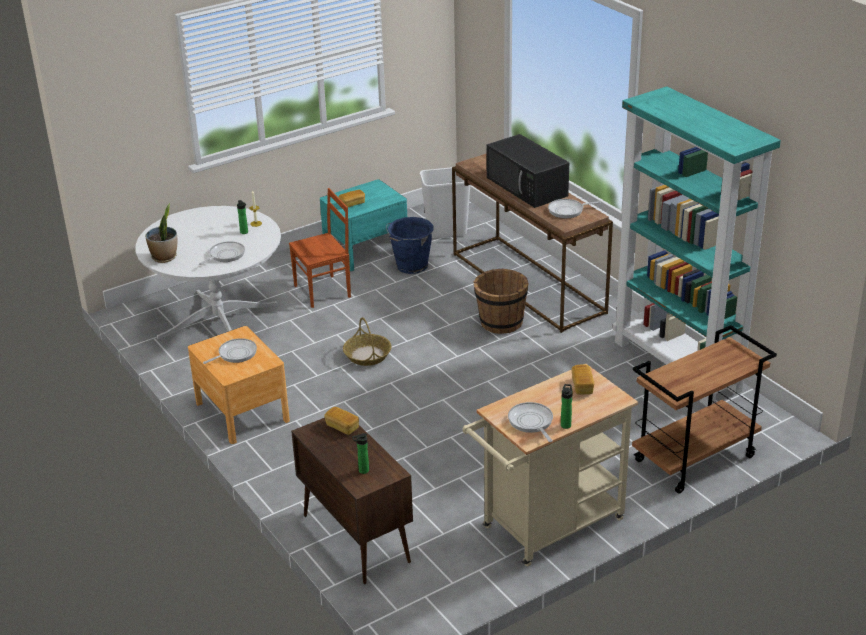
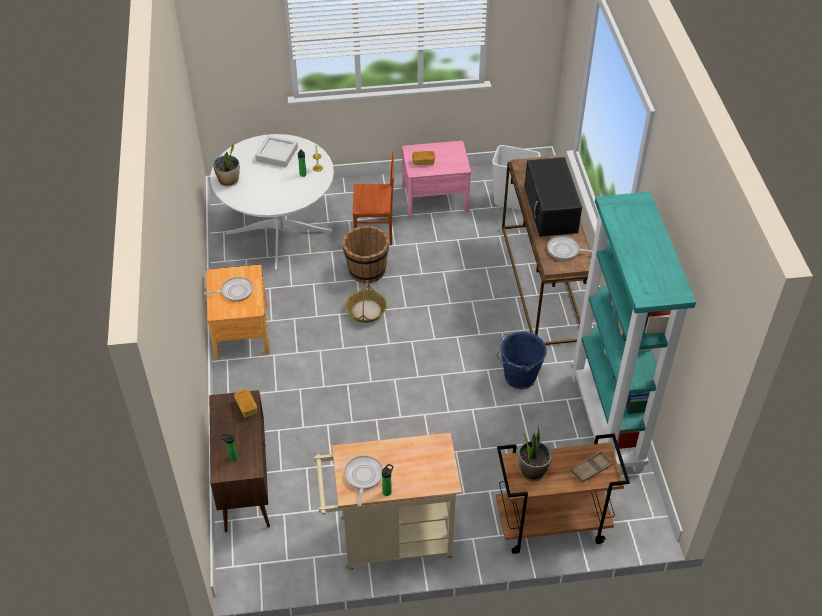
camera: 25 degrees right, 15 degrees up
(201, 224) = (277, 154): none -> grey tray
(225, 255) = (273, 195): frying pan -> none
(366, 250) = (435, 198): turquoise nightstand -> pink nightstand
(411, 266) = (459, 229): blue bucket -> blue bucket (518, 377)
(500, 322) = (491, 317): brown bucket -> brown bucket (366, 270)
(582, 386) = (429, 456): bread -> none
(678, 379) = (532, 470): none -> potted plant
(730, 360) = (591, 469): none -> brown tray

